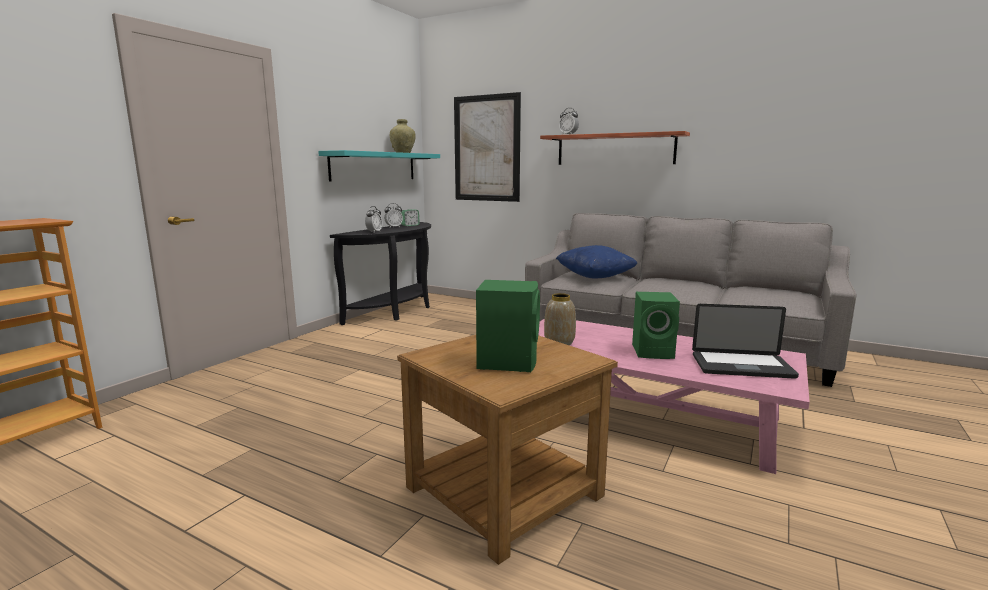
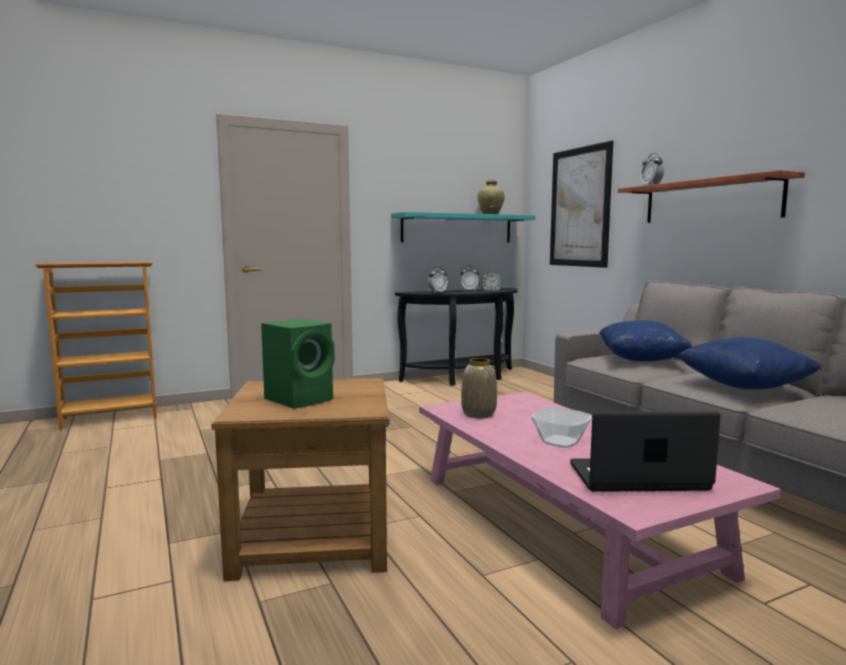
camera: 35 degrees right, 5 degrees down
(654, 352) = (561, 442): green speaker -> bowl
(690, 288) = (744, 386): none -> blue pillow
(742, 366) = (637, 478): laptop -> laptop turned 135 degrees clockwise

